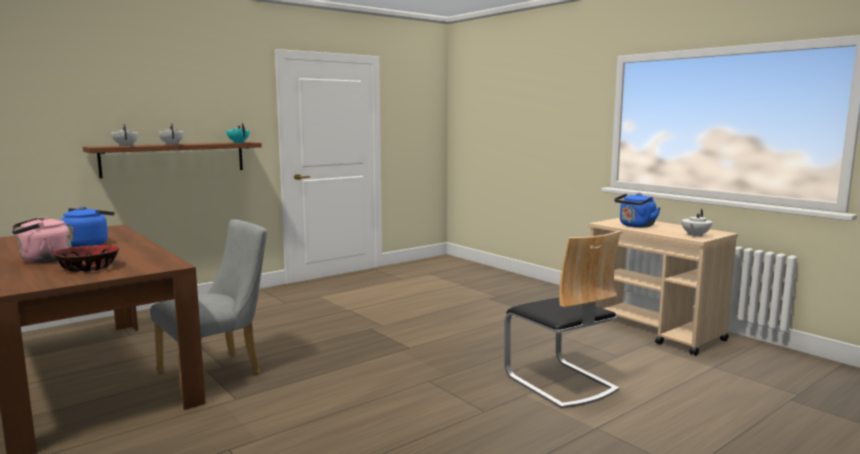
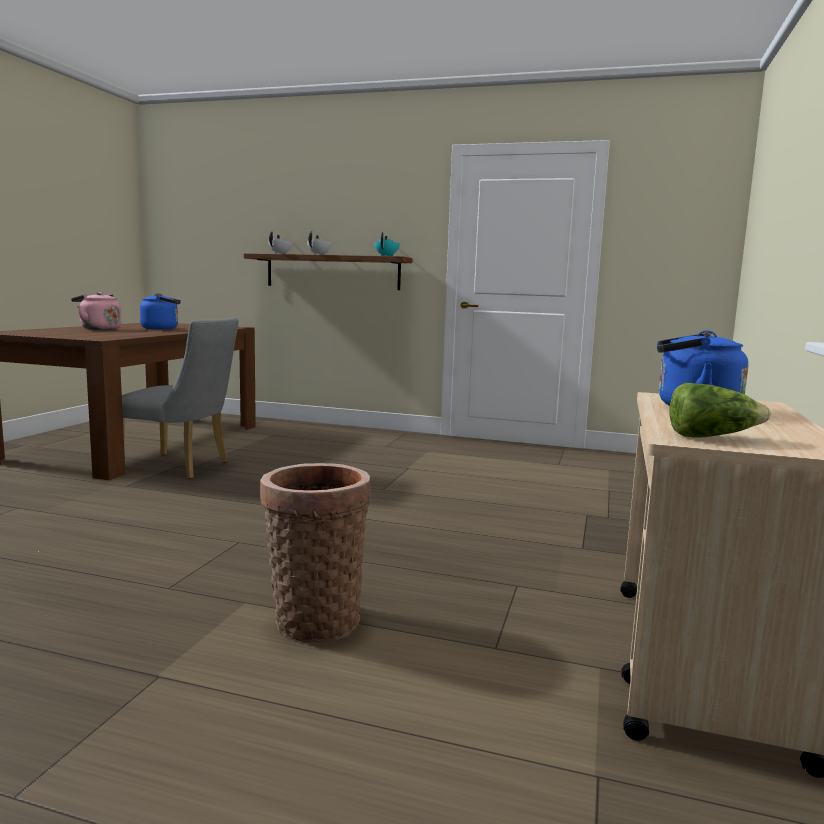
camera: 55 degrees right, 0 degrees up
(89, 268) = (78, 333): bowl -> none
(560, 382) = (315, 618): chair -> basket
(695, 235) = (711, 437): white teapot -> lettuce

